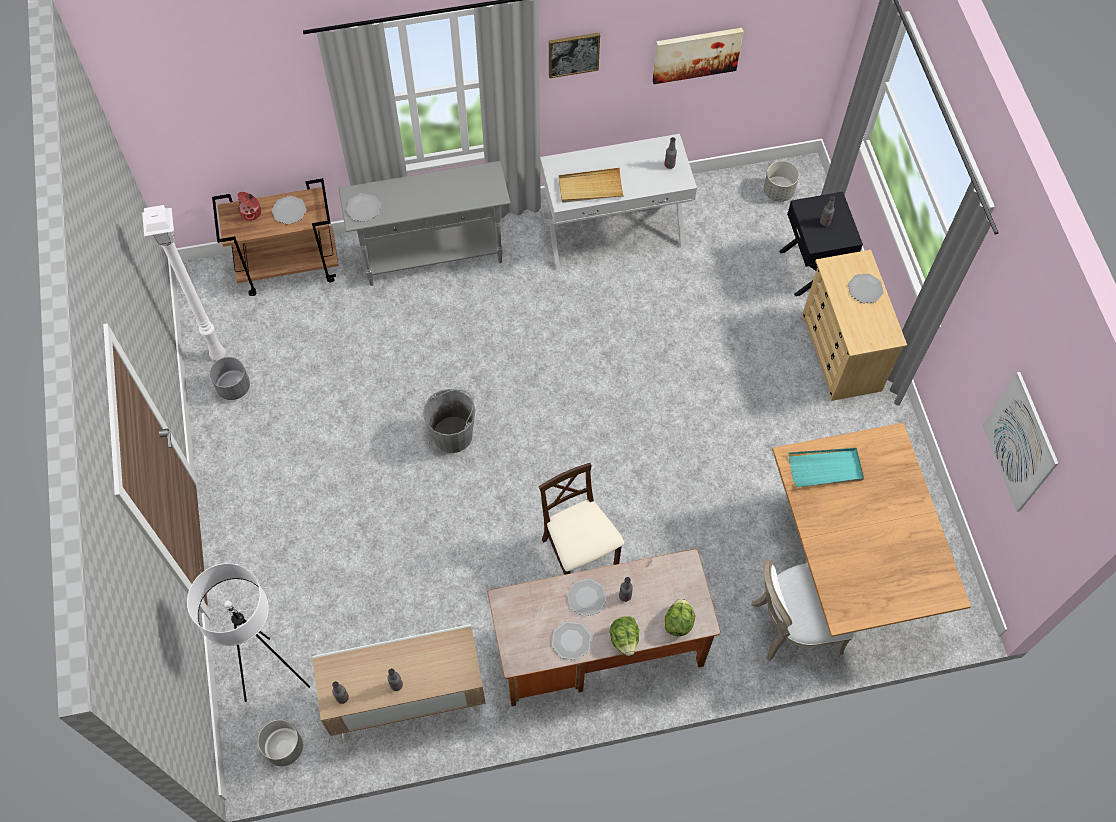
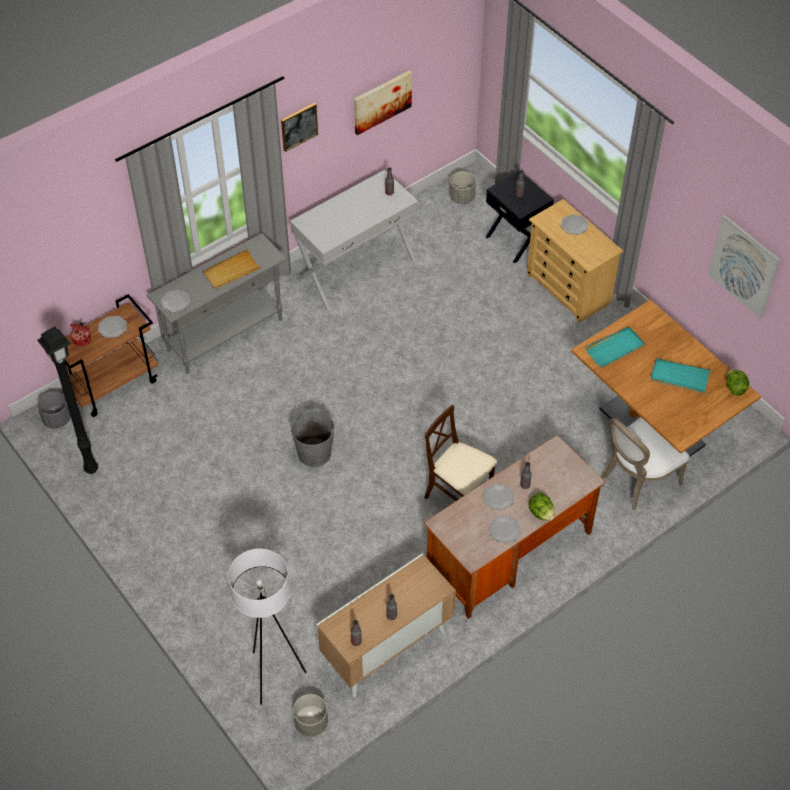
camera: 25 degrees left, 10 degrees down
(217, 354) = (90, 469): white floor lamp -> black floor lamp
(233, 387) = (118, 487): grey planter -> grey planter (56, 419)
(590, 188) = (340, 228): beige tray -> beige tray (232, 272)
(678, 622) = (572, 486): lettuce -> lettuce (734, 388)
(883, 538) = (679, 377): none -> turquoise tray

